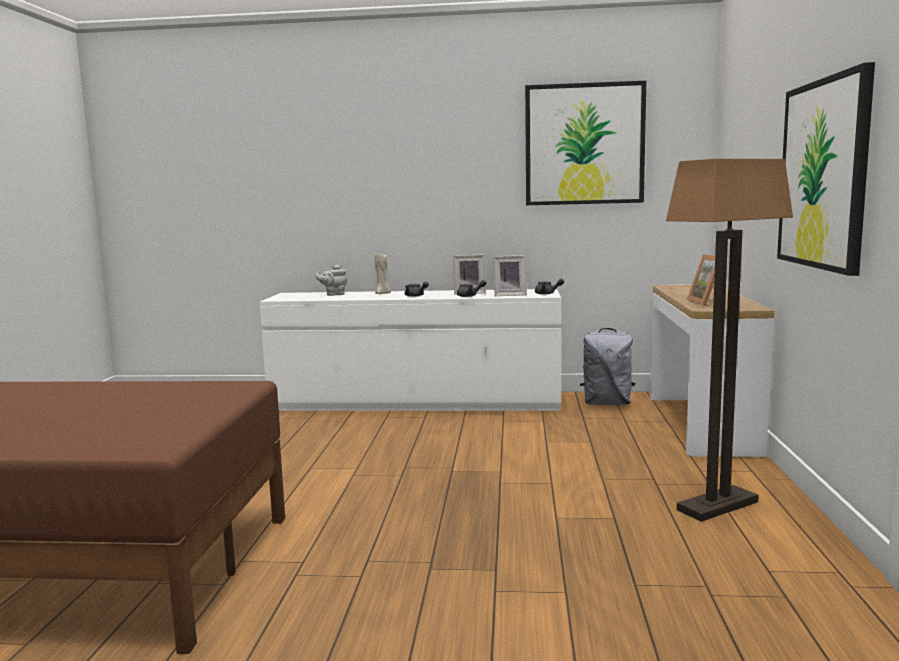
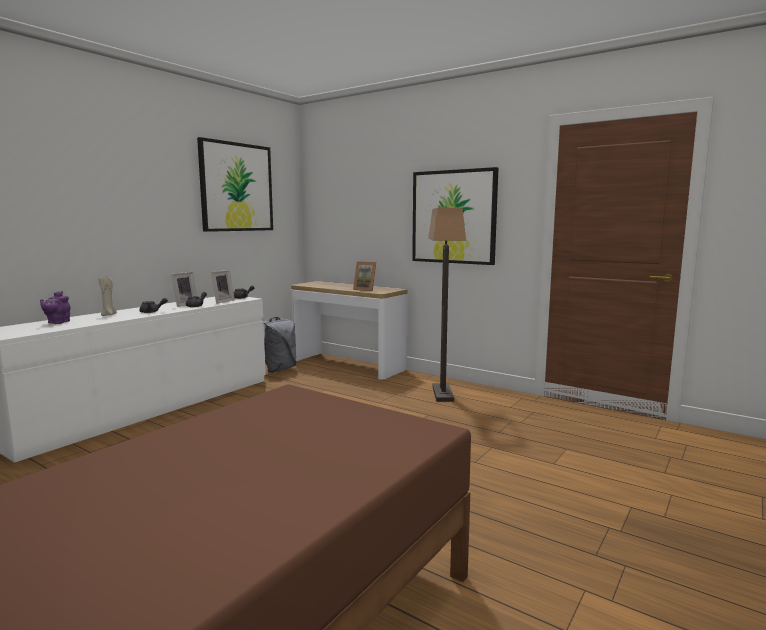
camera: 60 degrees left, 0 degrees up
(333, 294) = (57, 322): grey teapot -> purple teapot

